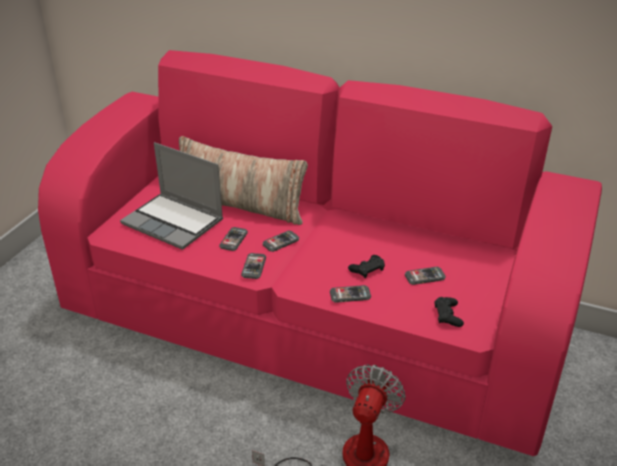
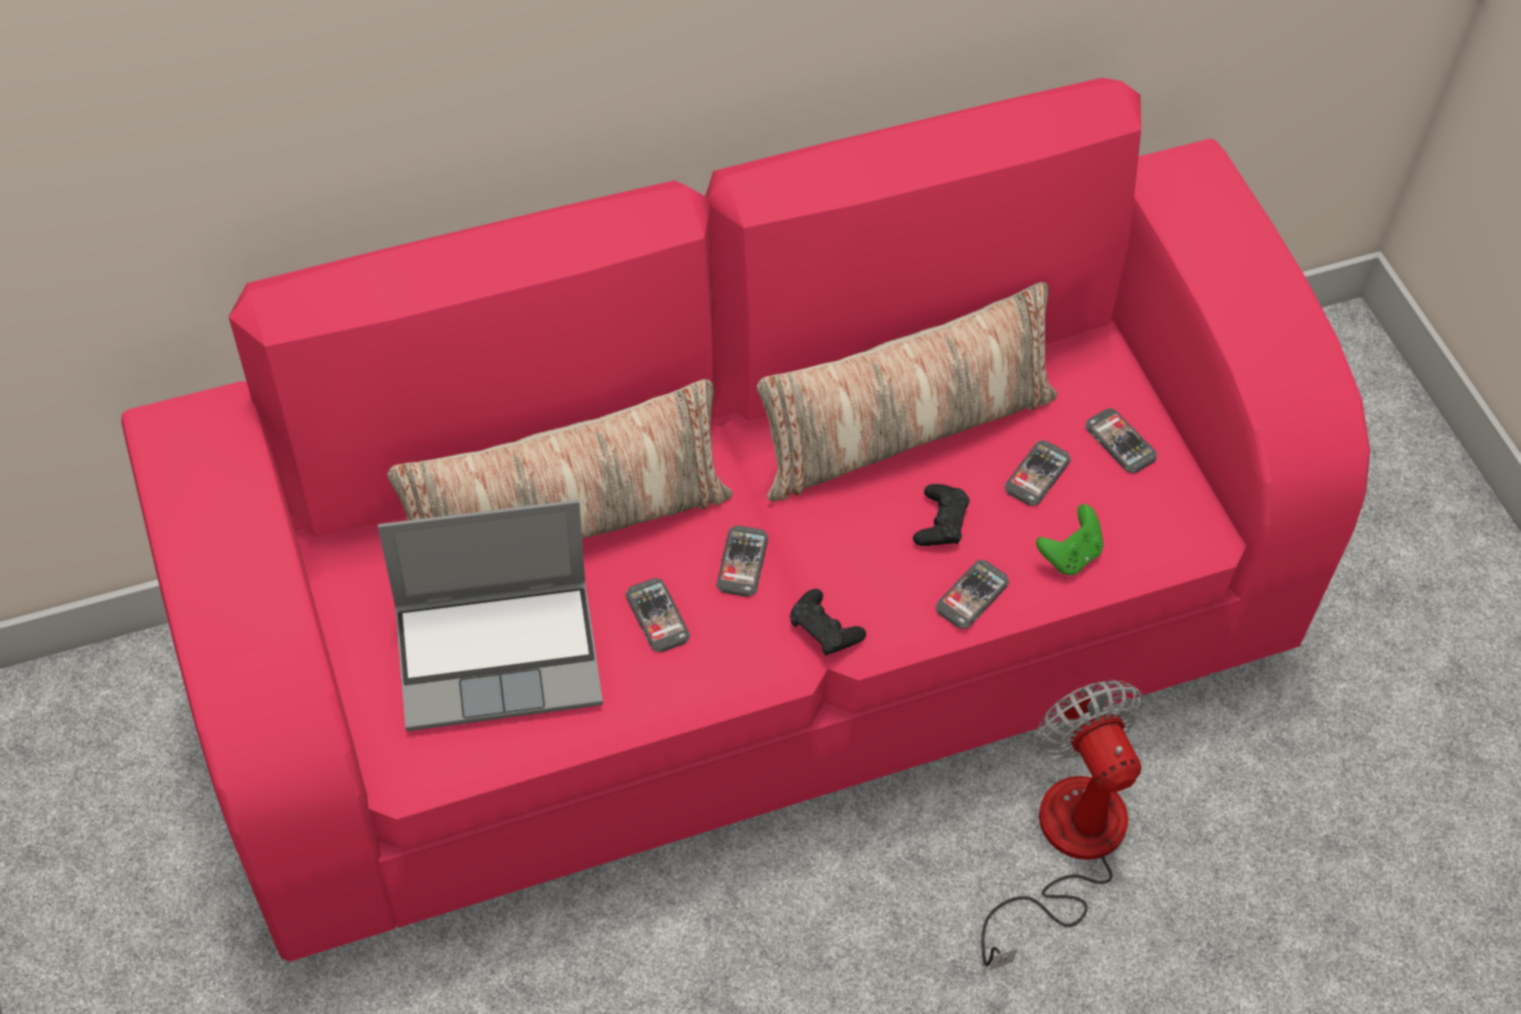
camera: 45 degrees left, 20 degrees up
(254, 267) = (762, 651): phone -> phone (1120, 442)
(388, 240) = (904, 431): none -> pillow
(406, 305) = (1070, 555): none -> green game controller
(447, 315) = (1142, 531): black game controller -> black game controller (824, 628)

